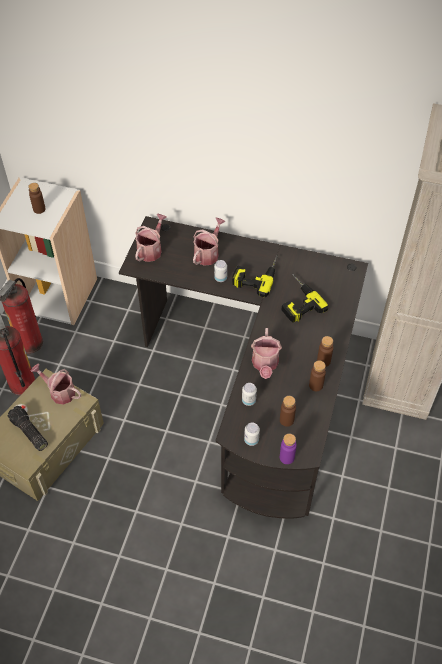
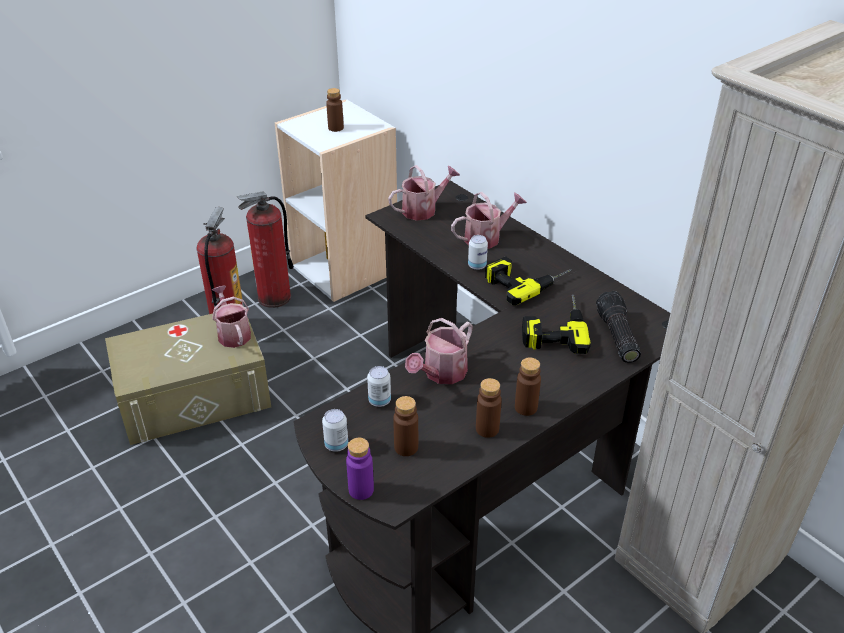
camera: 35 degrees right, 15 degrees down
(28, 432) = (163, 354): flashlight -> flashlight (616, 336)

